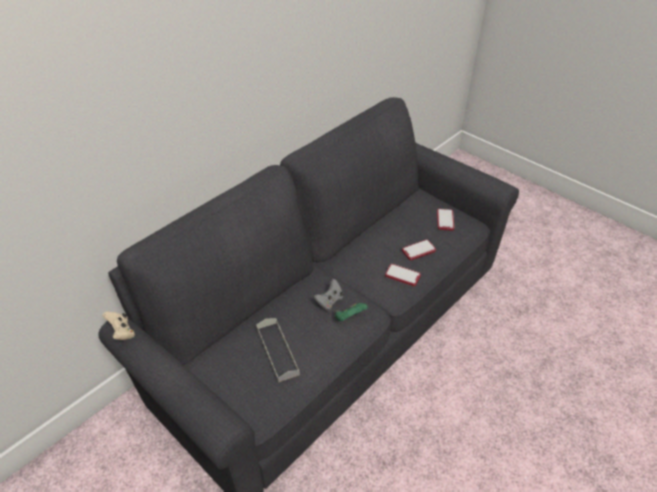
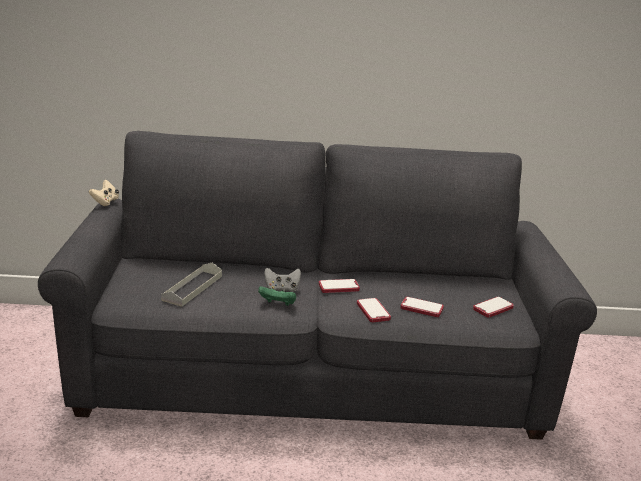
camera: 45 degrees right, 20 degrees down
(354, 270) = (338, 287): none -> phone

